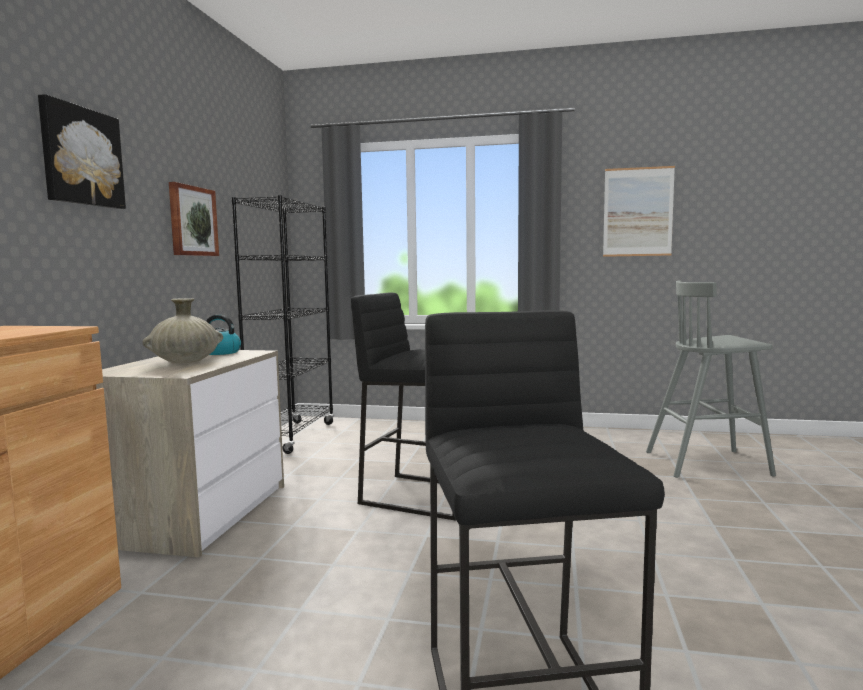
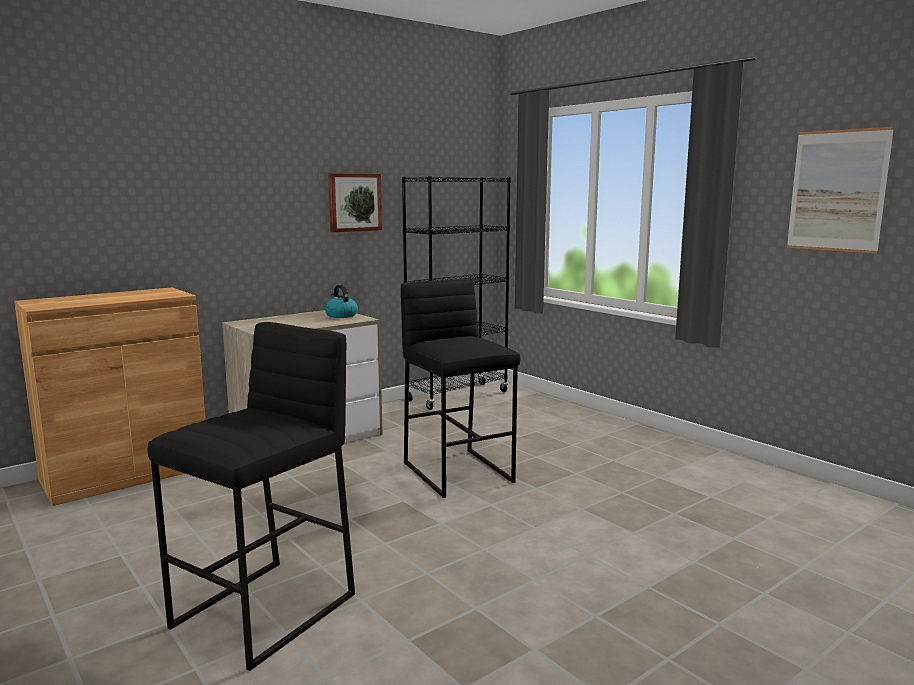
camera: 40 degrees right, 5 degrees up
(81, 157) = (240, 168): picture -> none
(185, 362) = (297, 321): beige vase -> none
(709, 463) = (804, 538): grey stool -> none

